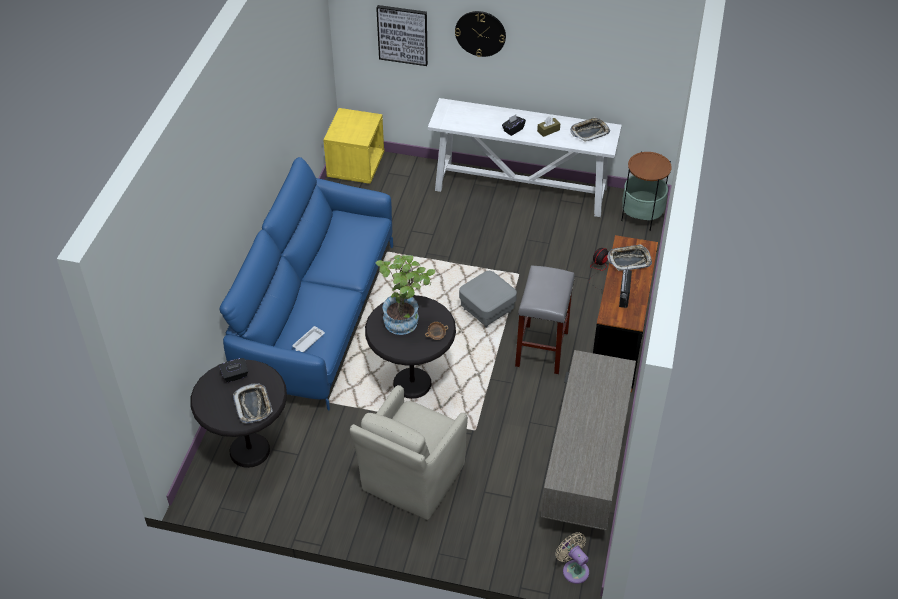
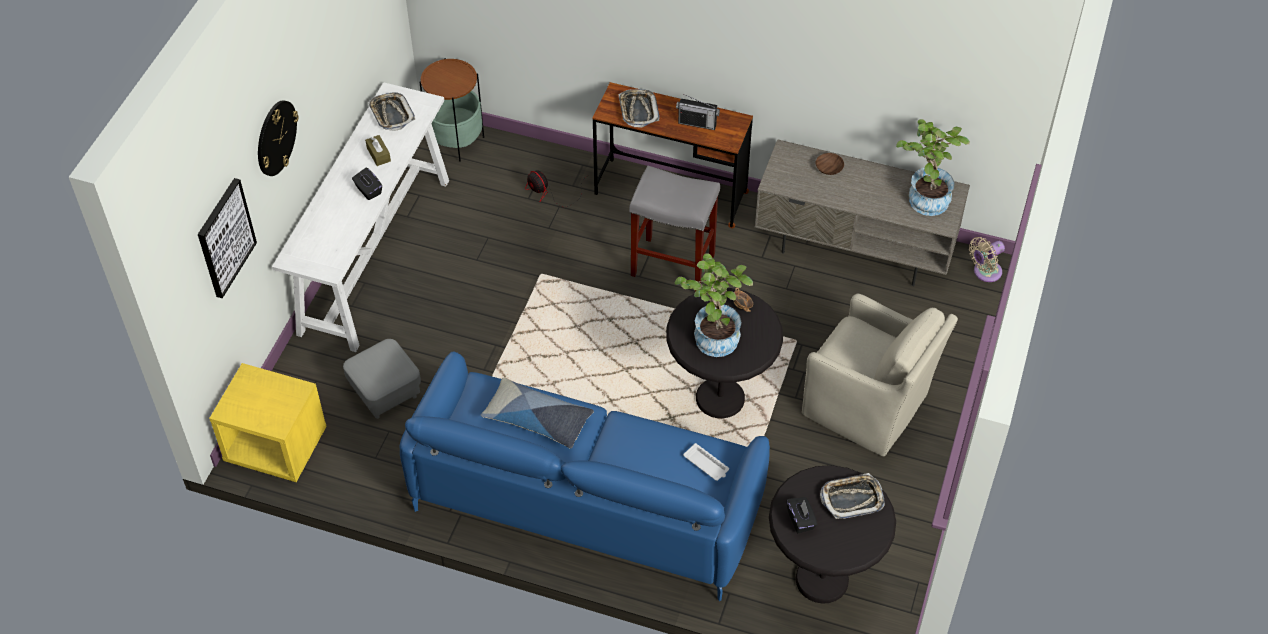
camera: 85 degrees left, 5 degrees up
(345, 251) = (537, 420): none -> pillow
(487, 311) = (602, 312): grey ottoman -> grey ottoman (385, 392)
(589, 465) = (924, 196): none -> potted plant
(609, 396) = (829, 168): none -> brown bowl

